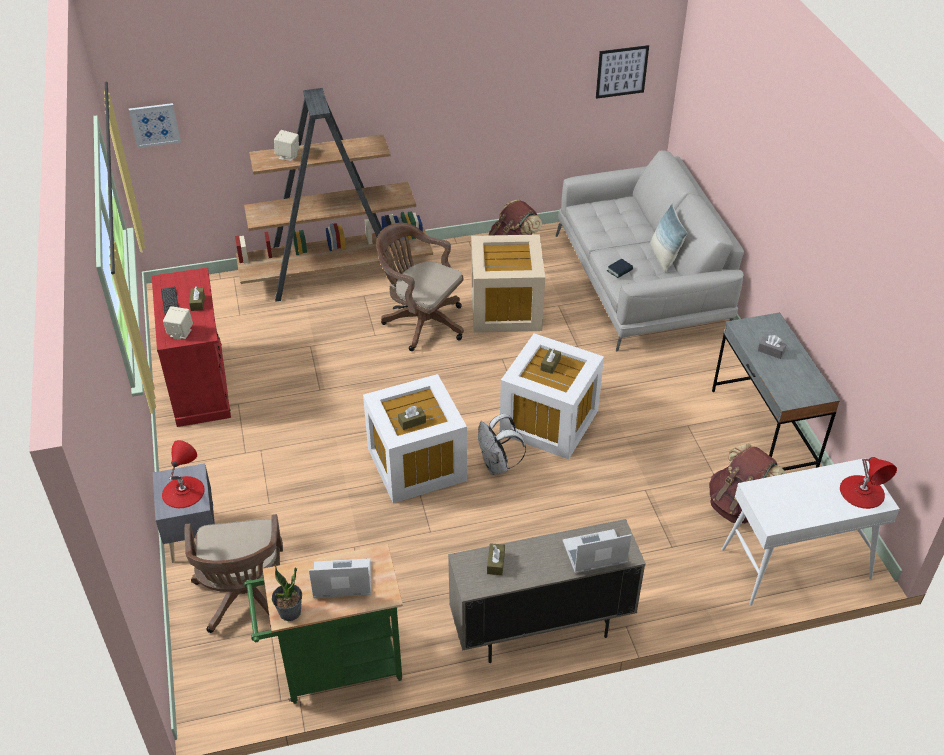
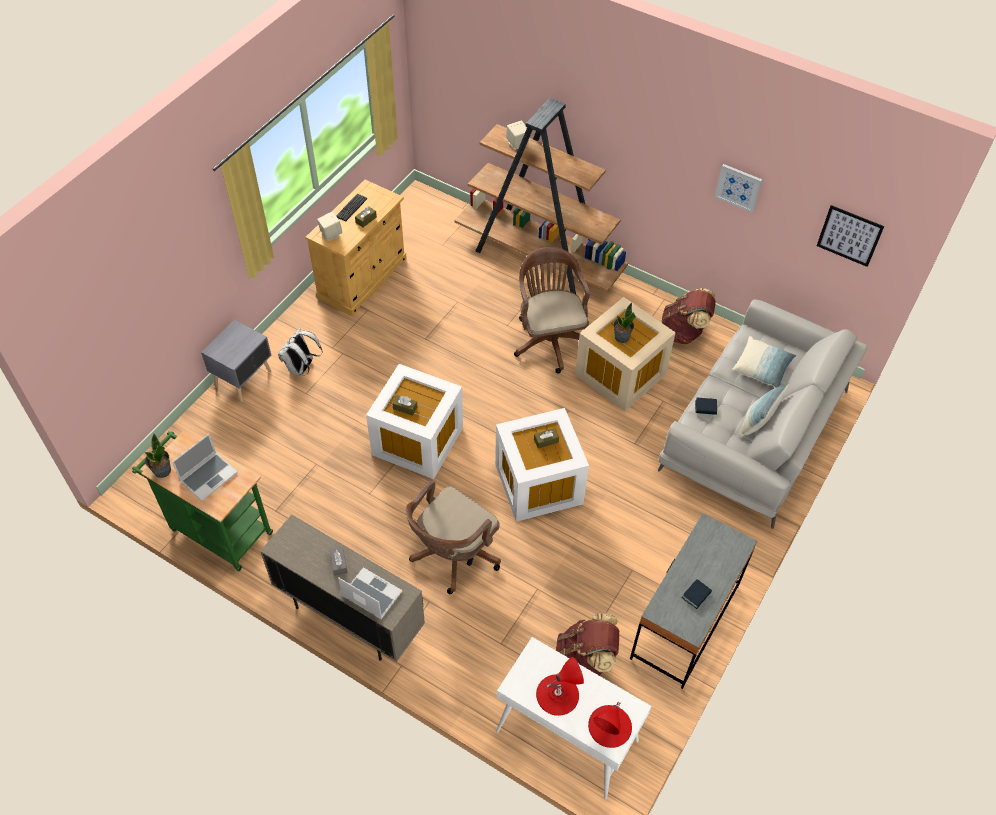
camera: 45 degrees right, 10 degrees up
(155, 124) = (439, 64): picture -> picture (738, 187)
(183, 492) = (234, 346): red table lamp -> red table lamp (557, 694)
(200, 384) = (362, 278): red cabinet -> beige cabinet
(246, 598) = (224, 444): brown office chair -> brown office chair (452, 556)
(341, 581) = (209, 476): laptop -> laptop turned 90 degrees clockwise
(495, 563) = (308, 545): brown tissue box -> none
(497, 465) = (465, 485): white backpack -> white backpack (302, 368)
(505, 263) = (621, 337): none -> potted plant
(619, 223) = (762, 368): none -> pillow
(771, 351) = (702, 565): grey tissue box -> grey tissue box (339, 563)
(794, 371) = (696, 595): none -> book

